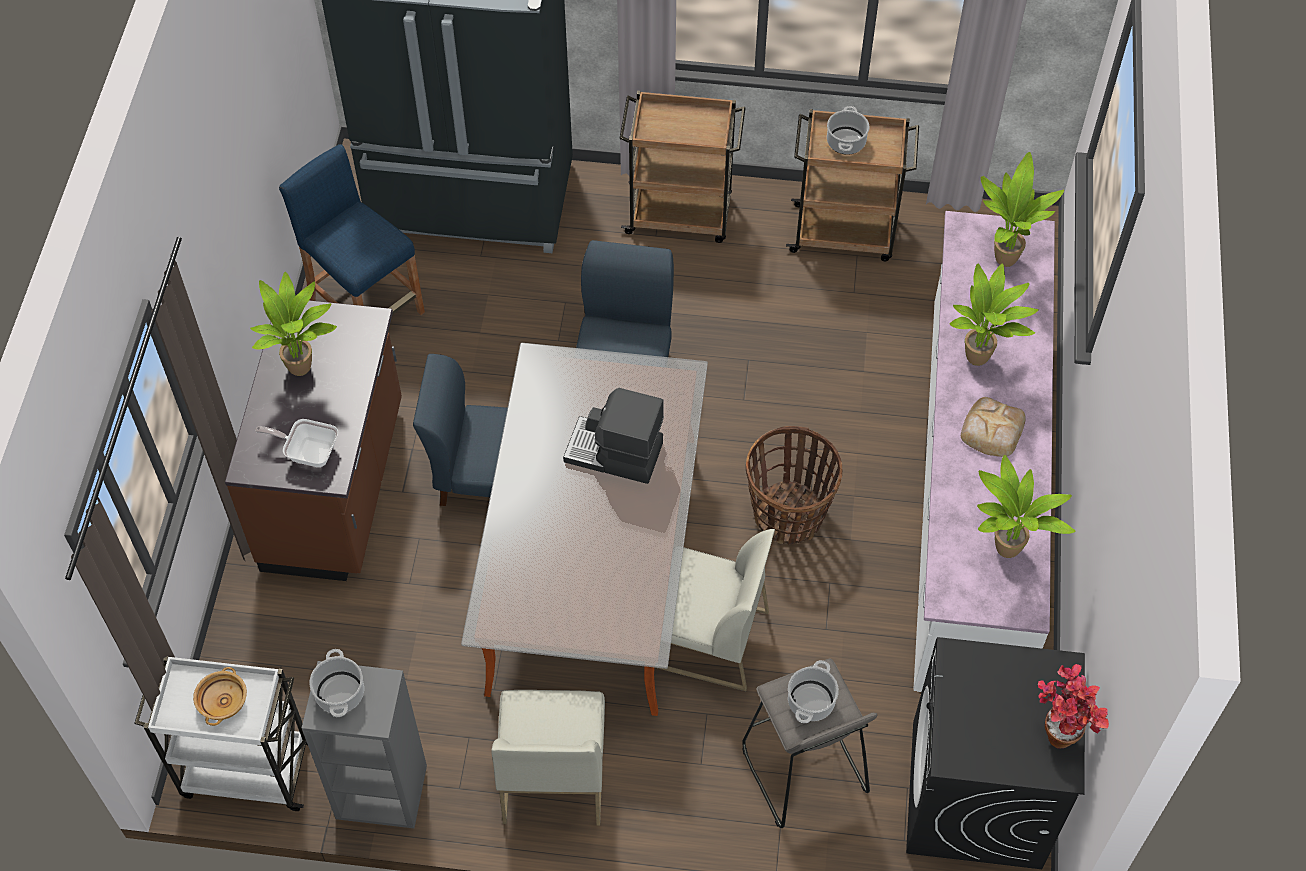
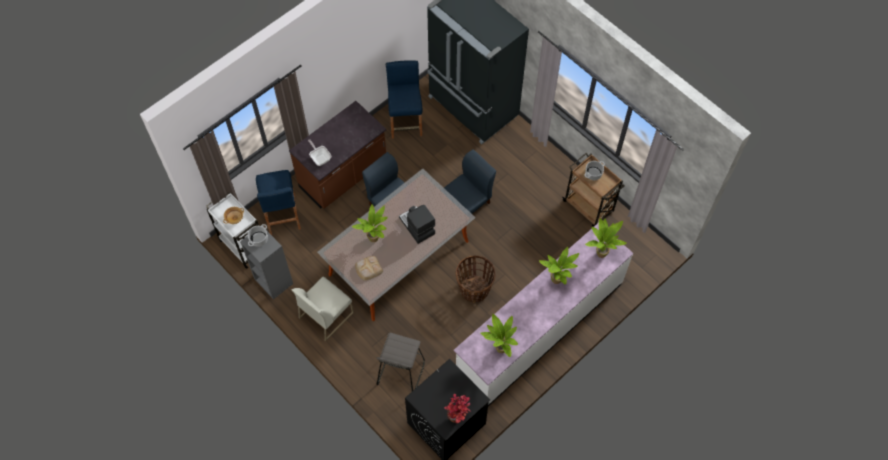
camera: 40 degrees right, 5 degrees up
(275, 650) = (282, 214): none -> blue stool
(304, 368) = (342, 130): potted plant -> potted plant (375, 239)
(681, 214) = (538, 160): brown cart -> none
(708, 639) = (411, 310): white chair -> none
(811, 701) = (400, 349): cooking pot -> none
(991, 430) = (536, 307): bread -> bread (368, 268)

